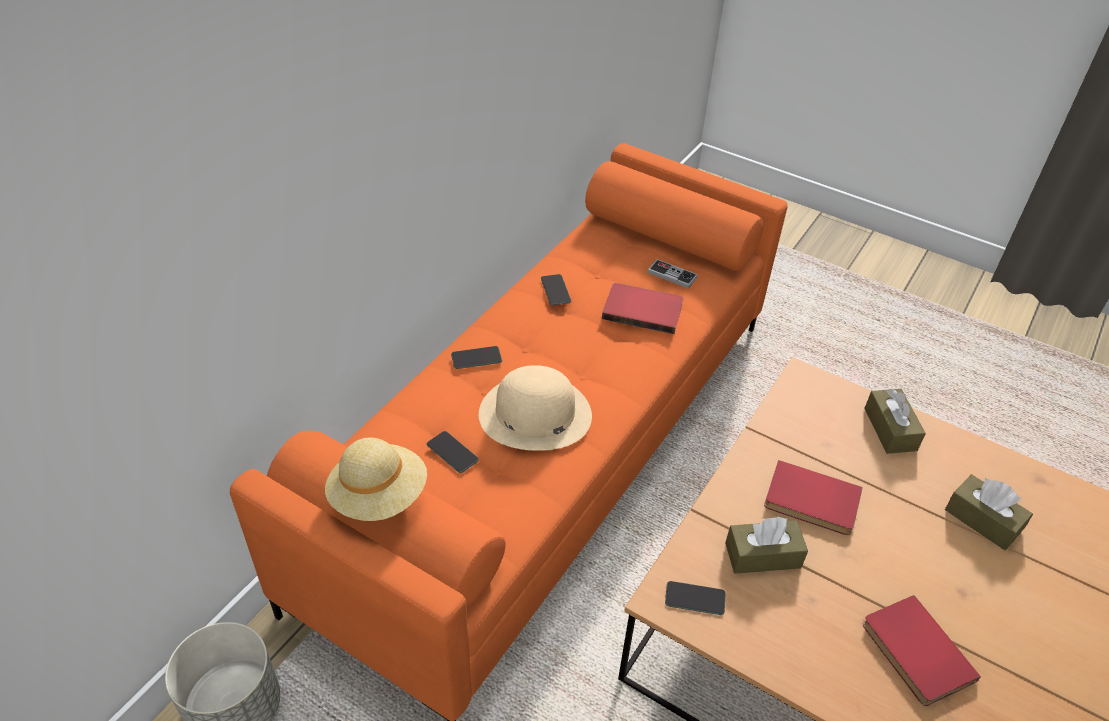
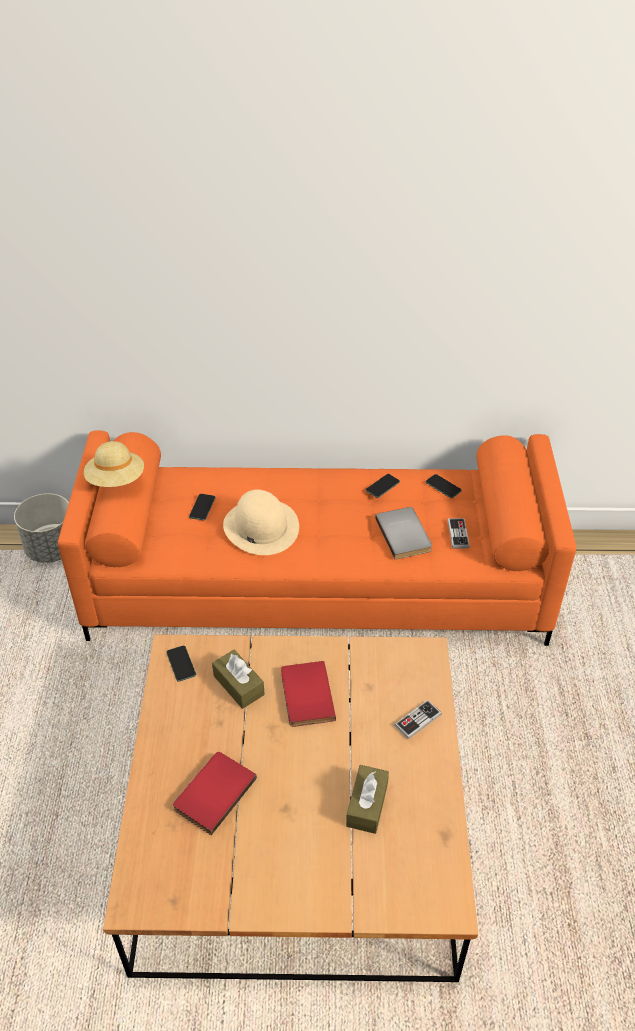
camera: 60 degrees right, 0 degrees up
(476, 358) = (286, 481): phone -> phone (443, 486)
(643, 309) = (405, 534): red book -> grey book
(890, 429) = (417, 720): brown tissue box -> game controller

